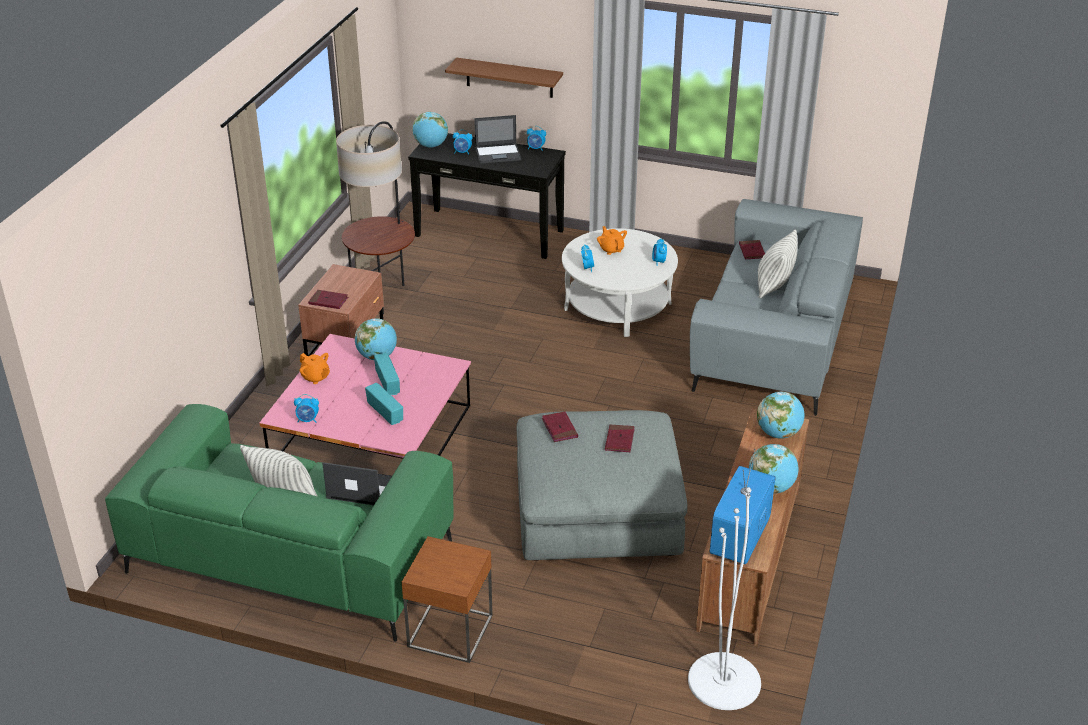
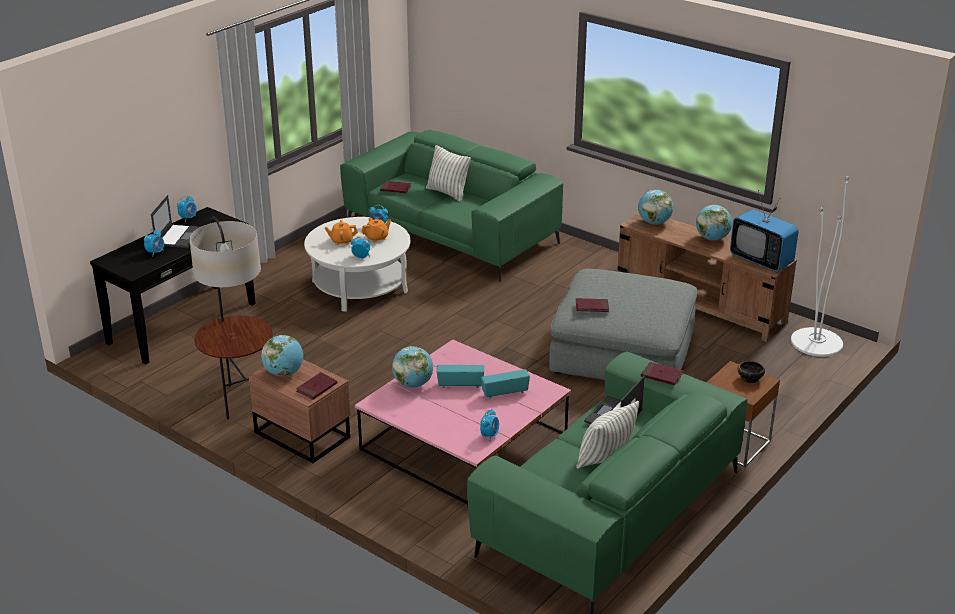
camera: 70 degrees left, 5 degrees down
(315, 377) = (424, 422): orange teapot -> orange teapot (377, 238)
(431, 146) = (123, 266): globe -> globe (284, 373)
(457, 571) = (749, 379): none -> bowl
(509, 78) = (147, 164): brown shelf -> none
(619, 440) = (619, 286): red book -> red book (661, 375)
(774, 334) = (451, 233): grey sofa -> green sofa

